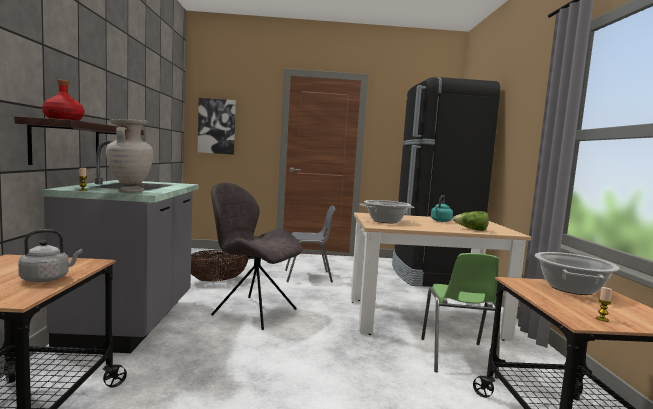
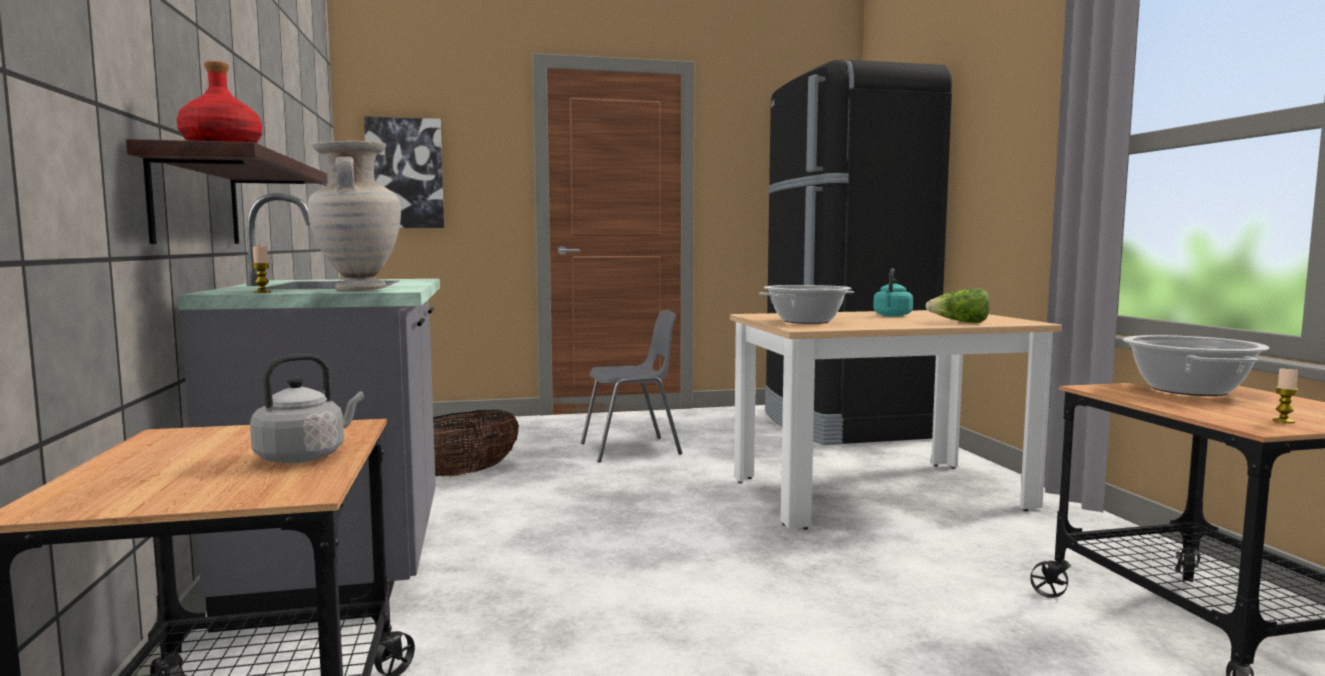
camera: 10 degrees left, 0 degrees up
(252, 311) = (569, 517): grey chair -> none
(457, 357) = (972, 545): green chair -> none

